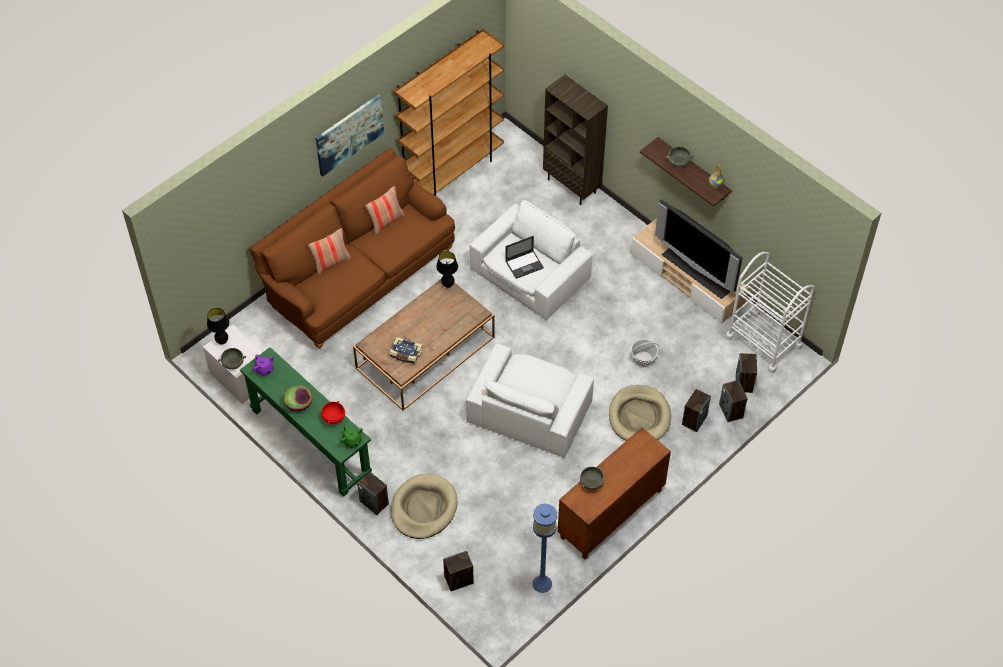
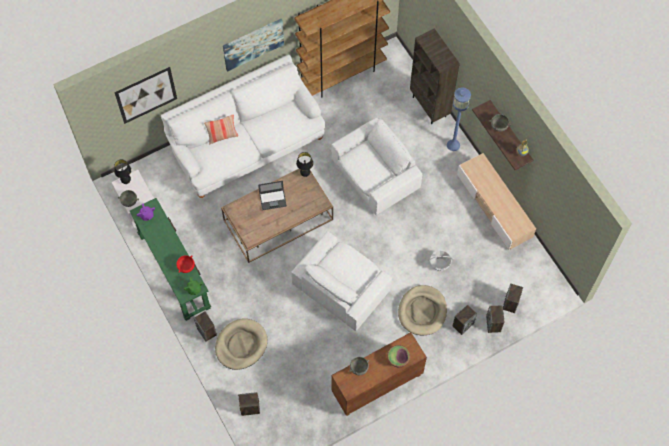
camera: 15 degrees right, 10 degrees up
(231, 218) = (146, 95): none -> picture
(299, 404) = (164, 249): bowl -> bowl (398, 359)
(359, 276) = (247, 145): brown sofa -> white sofa
(386, 221) = (273, 111): pillow -> none
(406, 354) = (257, 224): book -> none
(524, 264) = (368, 170): laptop -> laptop (273, 199)
(542, 583) = (309, 427): blue floor lamp -> blue floor lamp (453, 145)
(699, 270) = (502, 204): television -> none
(763, 341) = (536, 273): white cart -> none

